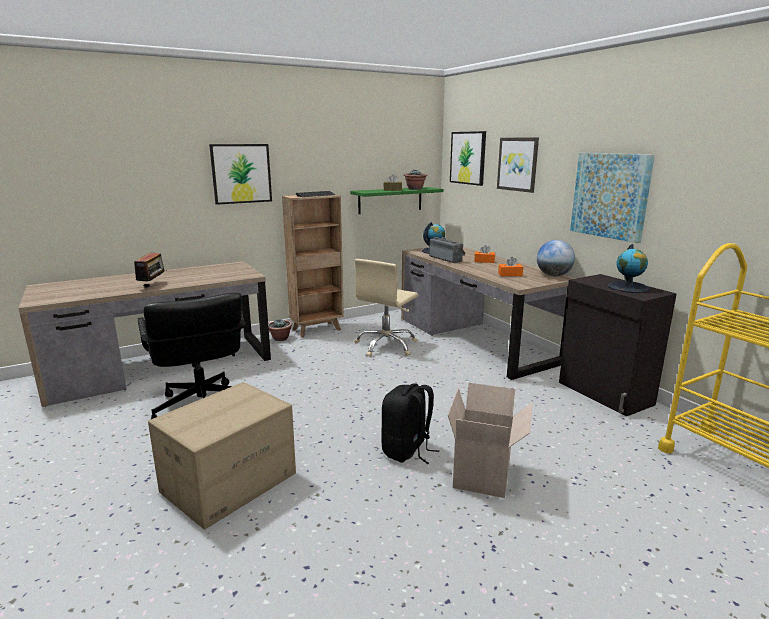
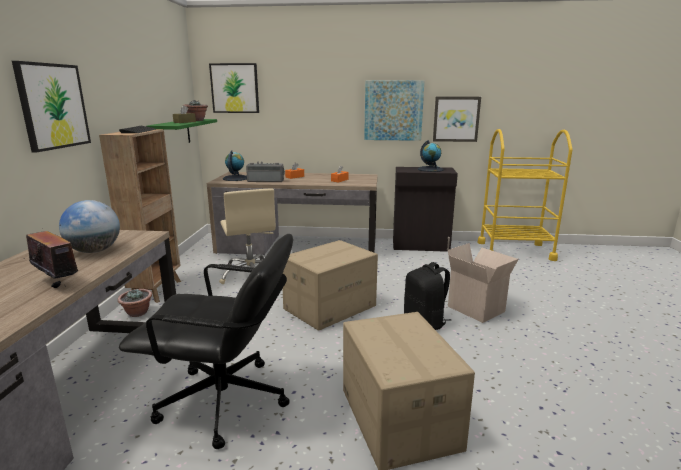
camera: 55 degrees left, 0 degrees up
(374, 395) = (329, 307): none -> cardboard box
(518, 164) = (300, 92): picture -> picture (456, 119)
(553, 275) = (361, 175): globe -> globe (95, 251)

